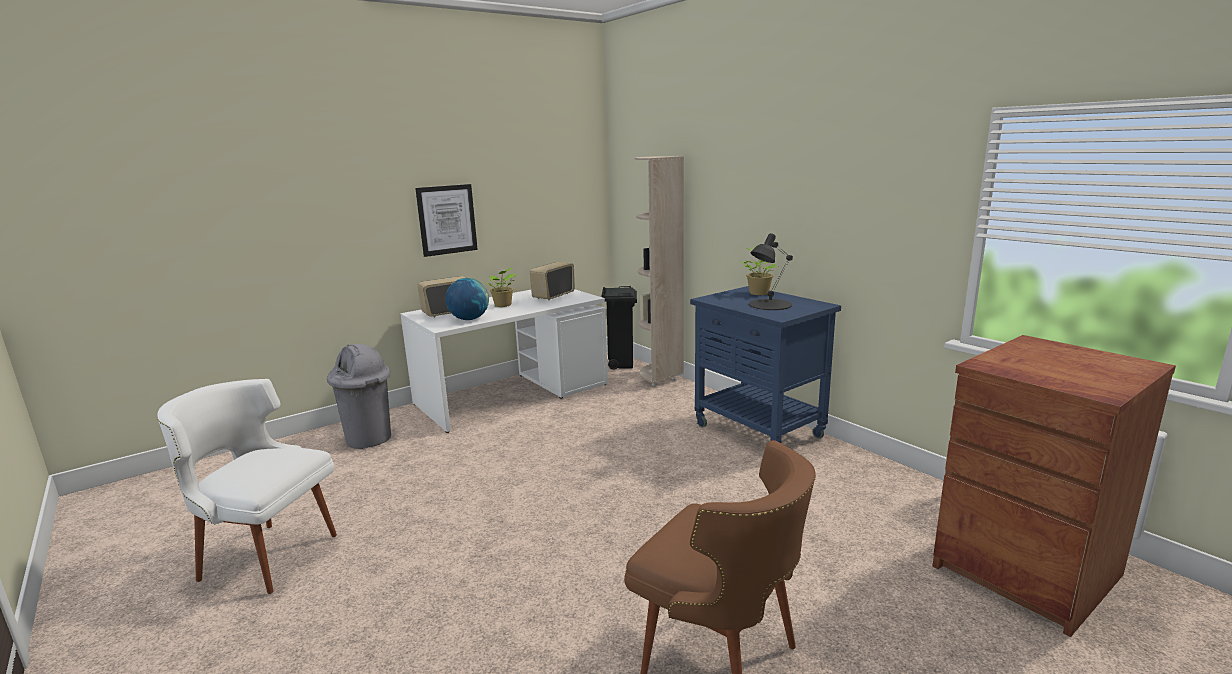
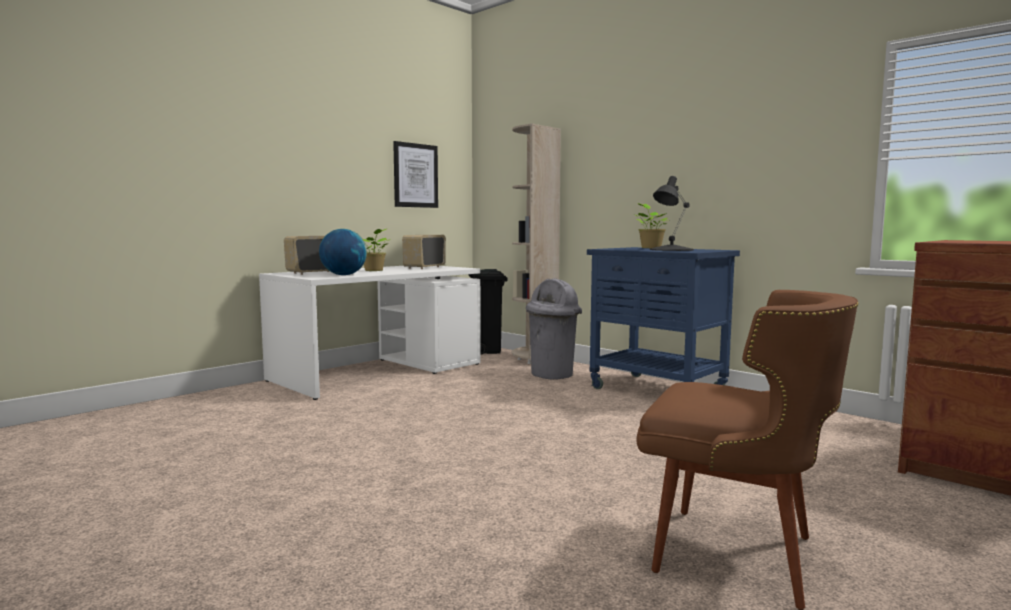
camera: 10 degrees left, 10 degrees down
(270, 558) = (124, 504): white chair -> none
(369, 439) = (221, 407): grey trash can -> grey trash can (552, 374)
(447, 219) = (315, 179): picture -> picture (415, 175)

